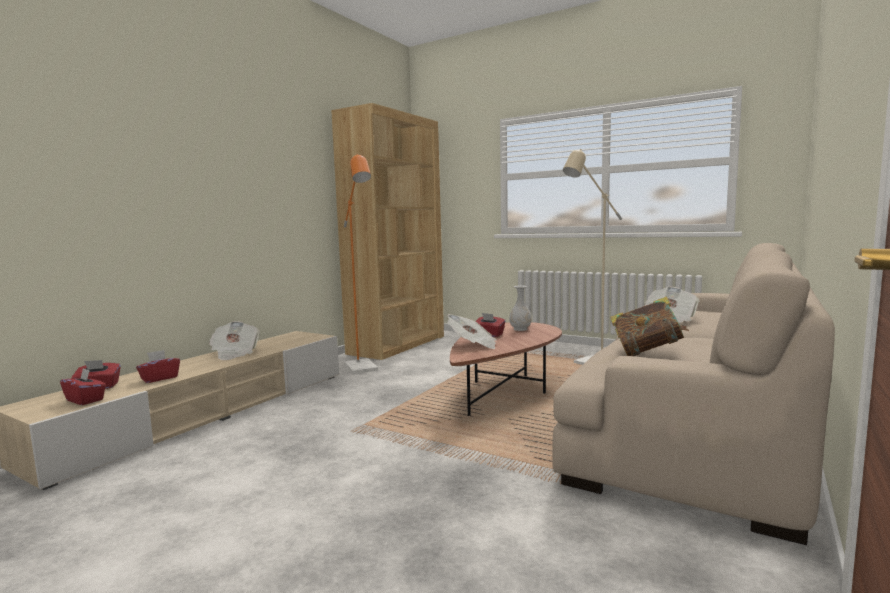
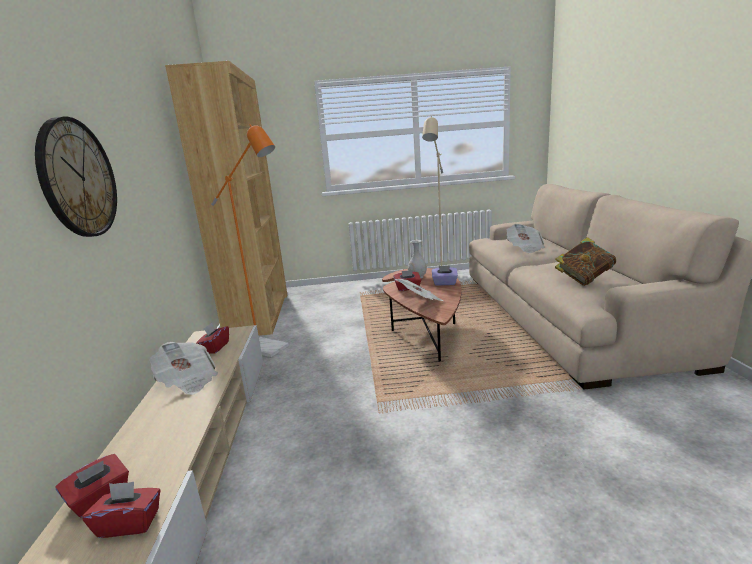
camera: 35 degrees left, 10 degrees up
(159, 378) = (166, 448): red tissue box -> red tissue box (215, 347)
(188, 184) = (78, 178): none -> wall clock
(531, 338) = (444, 283): none -> purple tissue box

